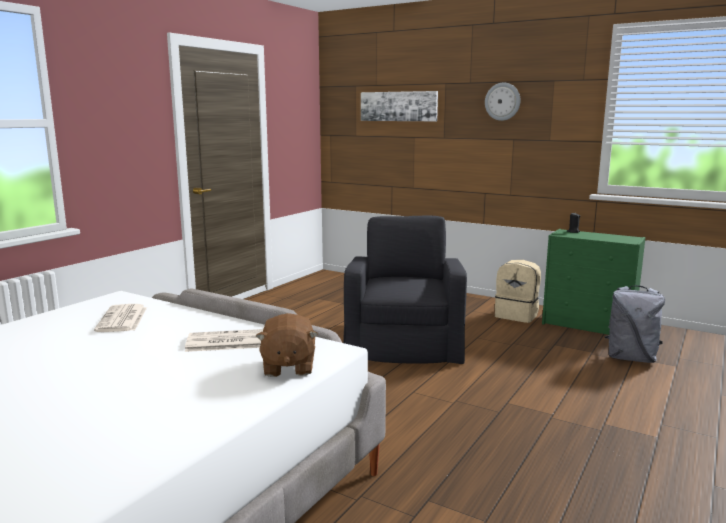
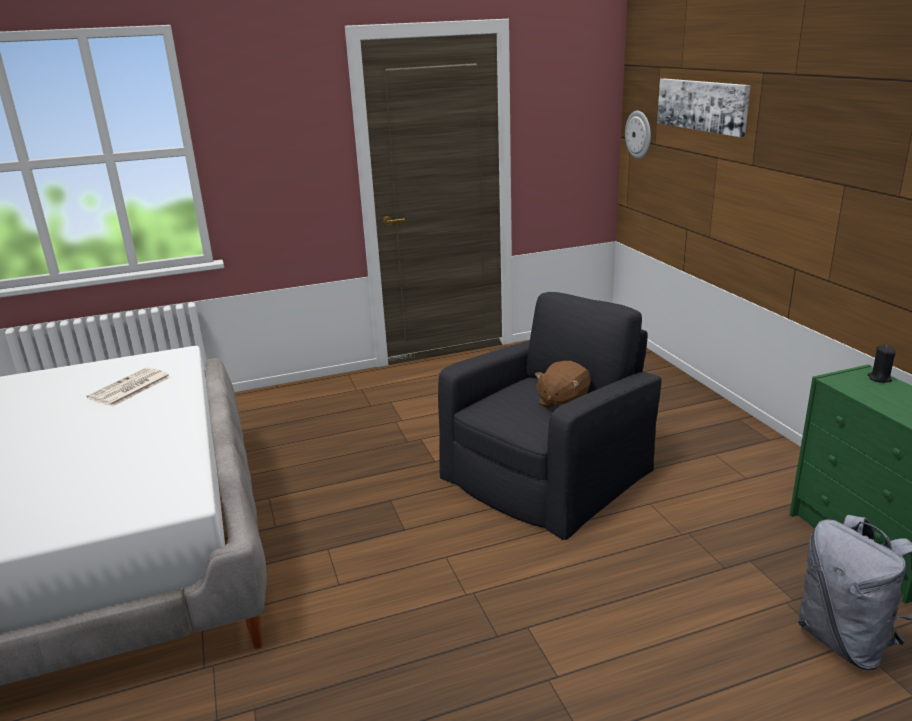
camera: 40 degrees right, 10 degrees up
(225, 342) = (135, 450): newspaper -> none
(288, 367) = (111, 507): brown plush toy -> brown plush toy (562, 403)
(502, 101) = (835, 114): wall clock -> wall clock (639, 134)
(517, 315) = (772, 485): beige backpack -> none

